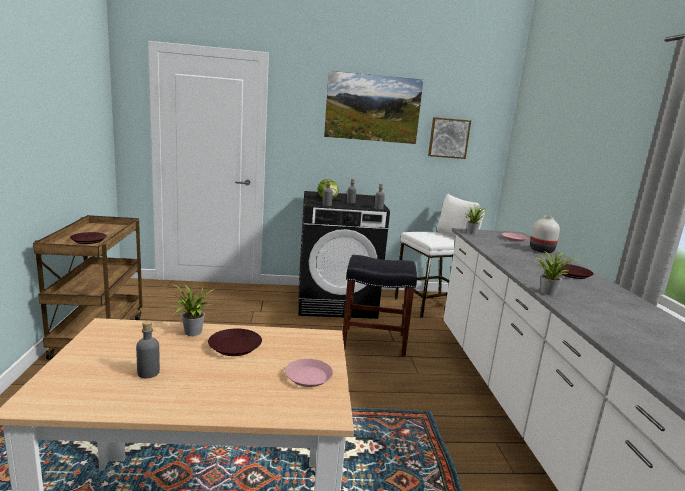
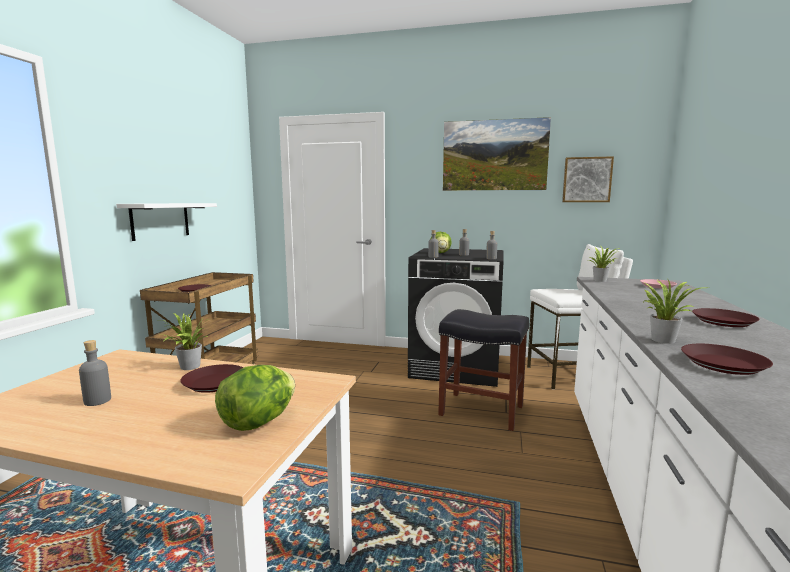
camera: 20 degrees right, 5 degrees down
(42, 162) = (160, 220): none -> white shelf
(308, 377) = (258, 422): pink plate -> lettuce
(541, 250) = (692, 297): white vase -> none
(590, 311) = (724, 365): none -> brown plate

